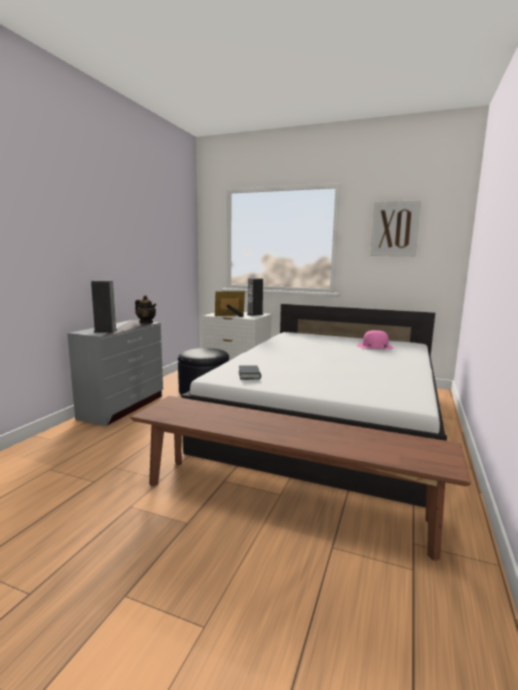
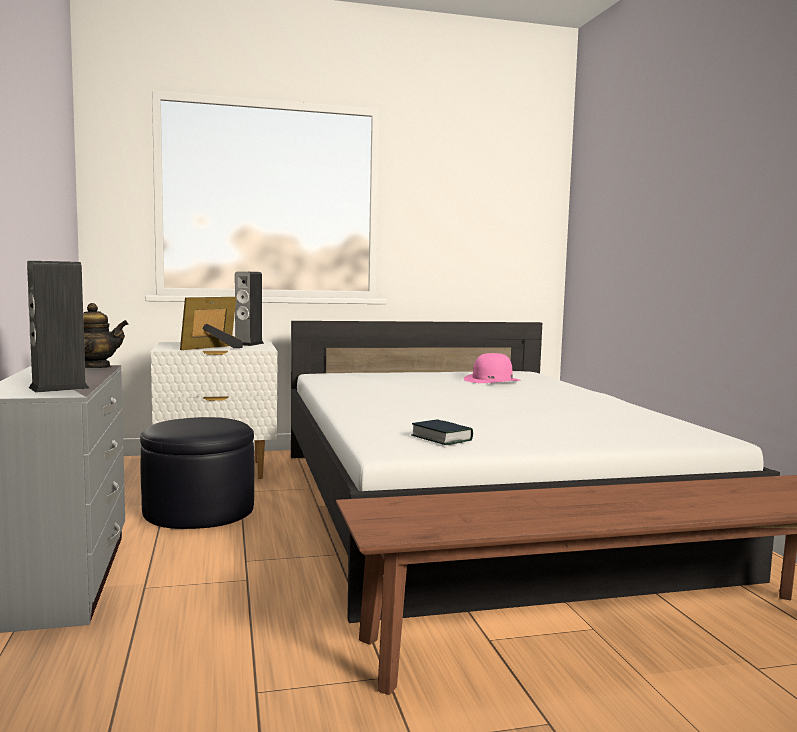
camera: 35 degrees left, 5 degrees down
(395, 229) = (468, 193): picture -> none

